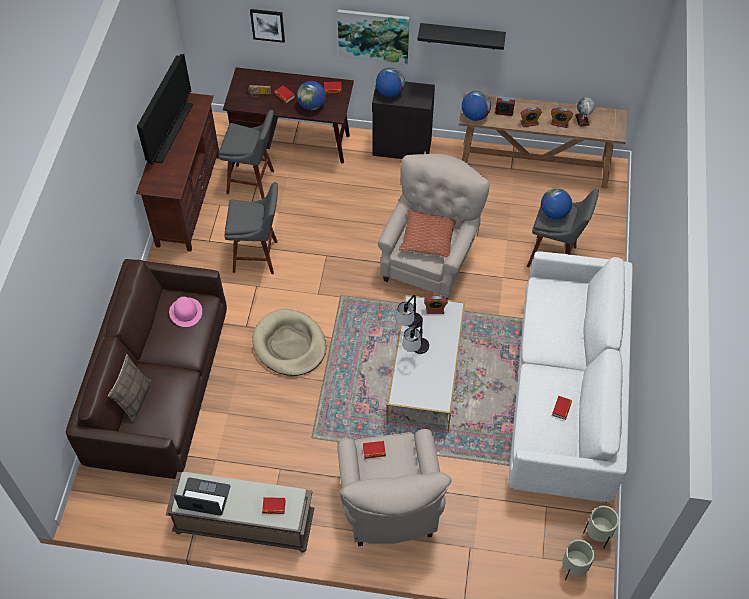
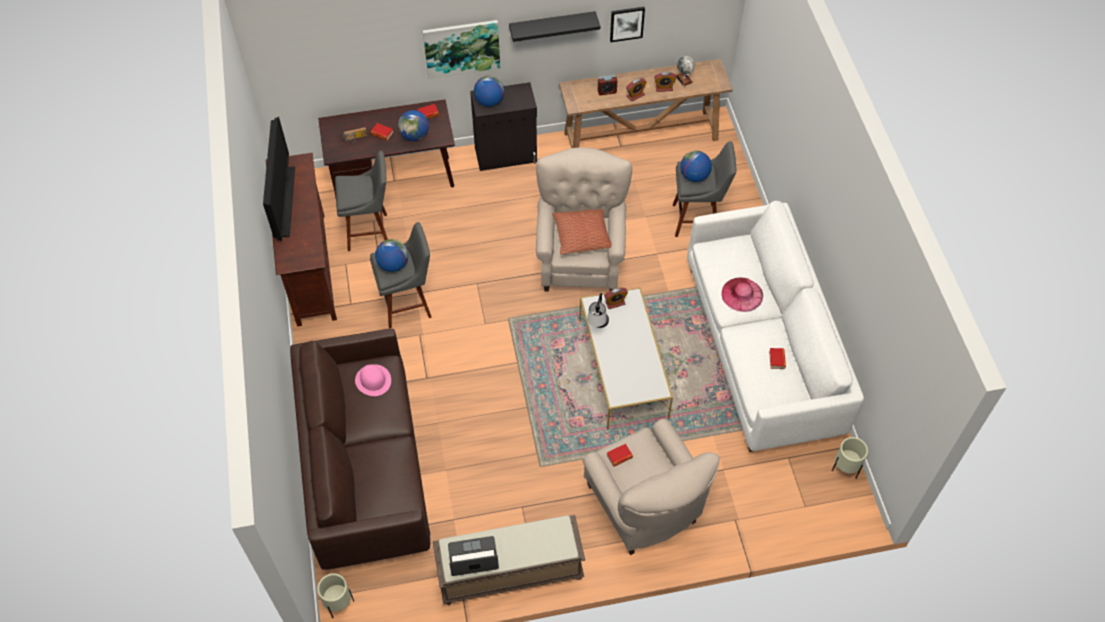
camera: 20 degrees left, 0 degrees up
(135, 399) = (360, 484): pillow -> none
(267, 25) = (349, 64): picture -> picture (626, 23)
(274, 507) = (546, 542): book -> none
(289, 345) = (478, 382): beige dog bed -> none
(415, 352) = (614, 350): table lamp -> none
(475, 115) = (580, 102): globe -> globe (393, 265)
(554, 337) = (742, 294): none -> pink hat
(573, 568) = (836, 507): beige planter -> beige planter (339, 604)

